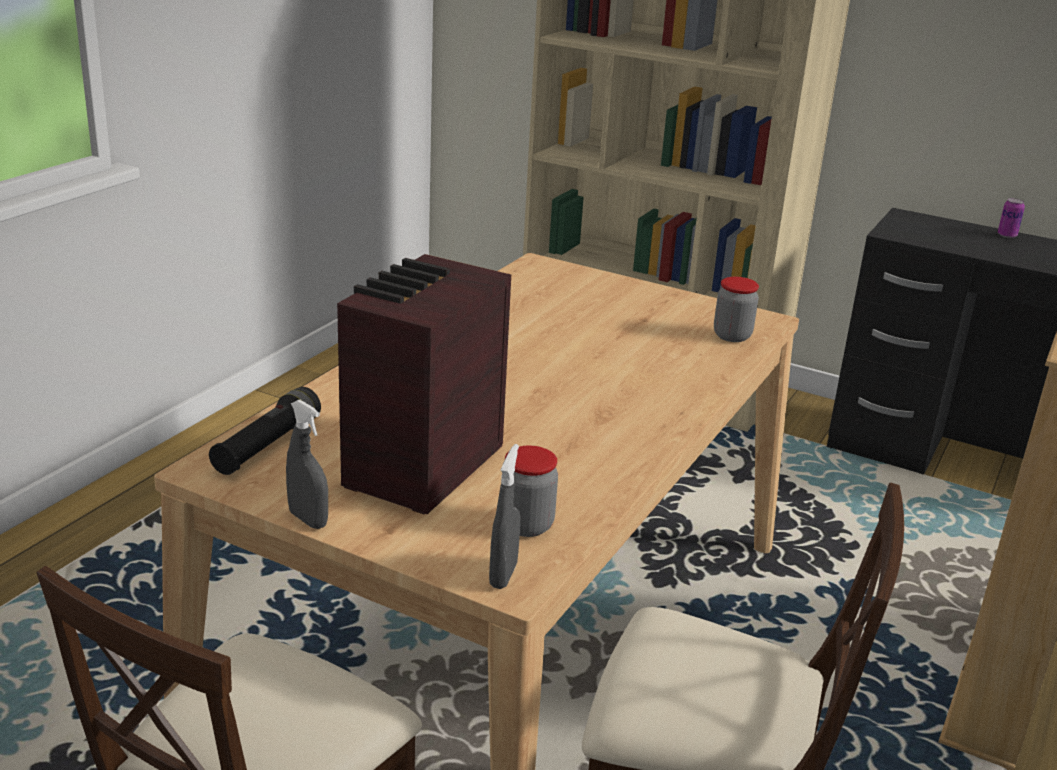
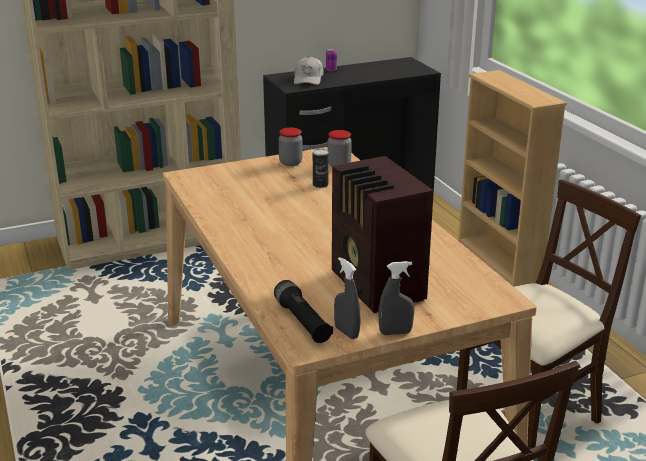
camera: 50 degrees left, 0 degrees up
(503, 575) = (496, 299): grey spray bottle -> grey spray bottle (346, 332)
(526, 525) = (460, 279): jar -> jar (290, 162)
(652, 342) = (320, 185): none -> can
(942, 233) = (308, 79): none -> white cap

